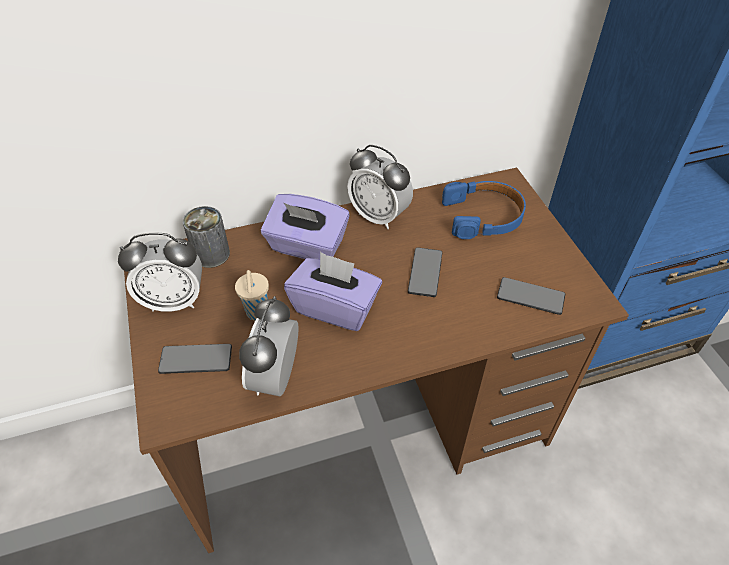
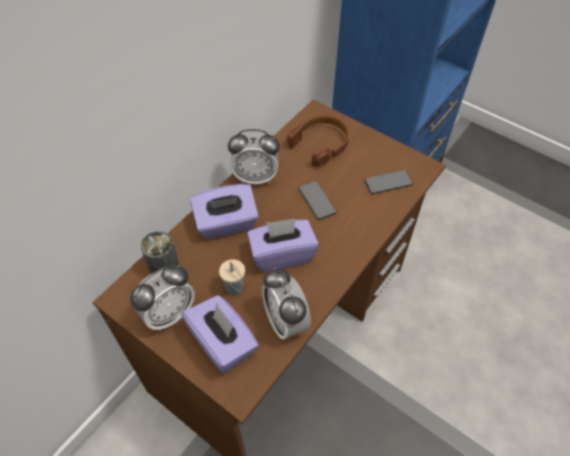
camera: 35 degrees left, 5 degrees up
(196, 359) = (223, 343): phone -> purple tissue box
(483, 216) = (320, 144): blue headphones -> brown headphones

